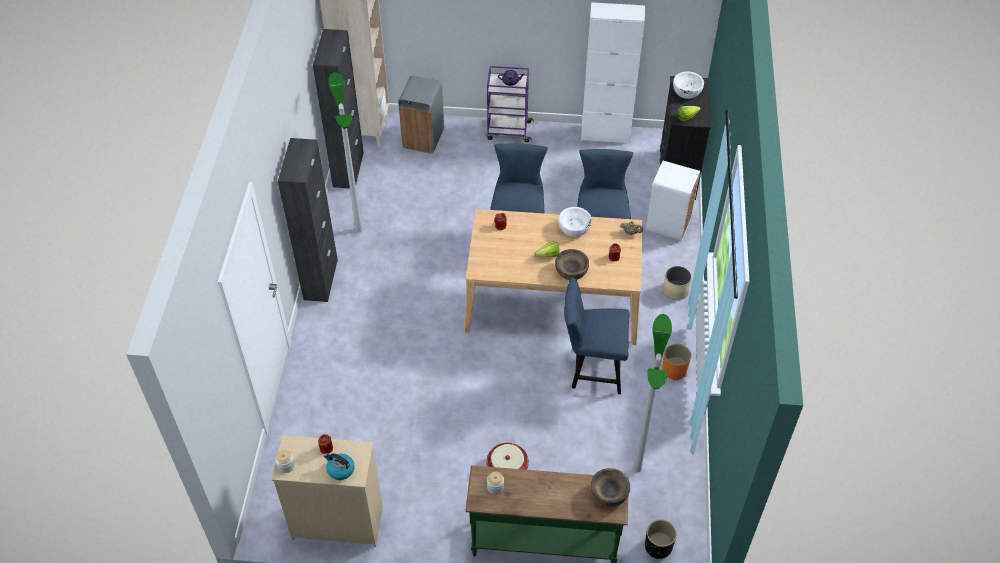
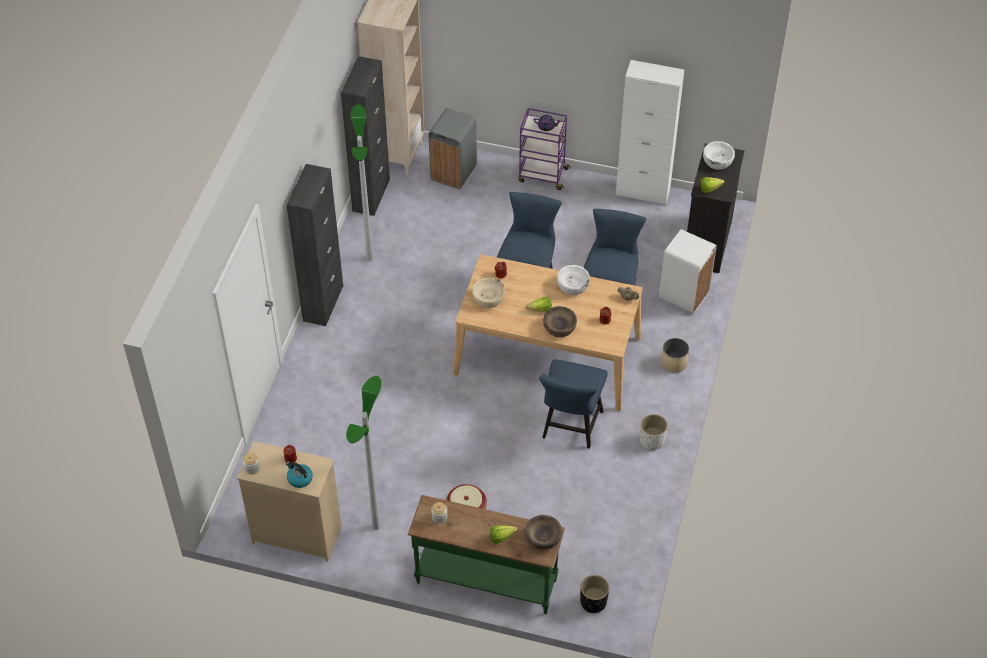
camera: 10 degrees right, 0 degrees up
(493, 251) = (488, 298): none -> beige bowl
(568, 498) = (504, 537): none -> lettuce
(592, 369) = (570, 428): blue chair -> blue chair turned 90 degrees counterclockwise
(637, 468) = (591, 528): floor lamp -> floor lamp (375, 526)
(674, 370) = (652, 440): orange planter -> white planter

